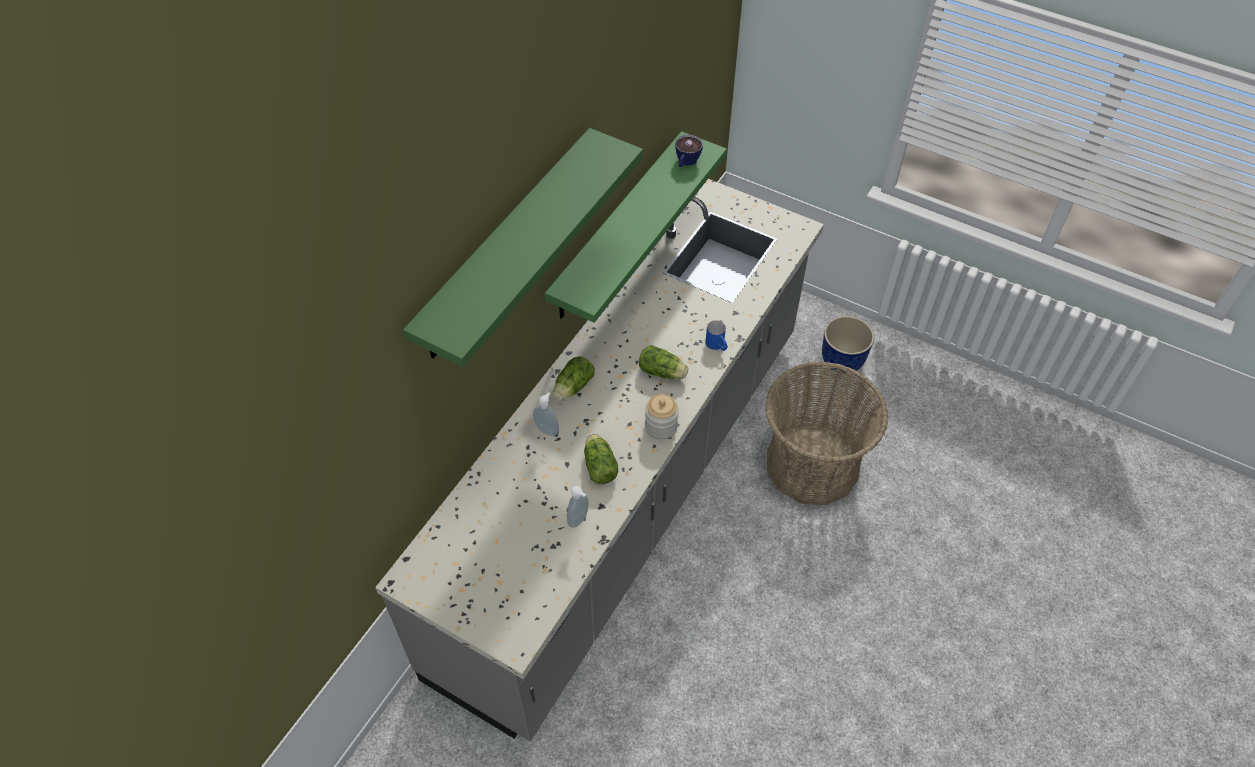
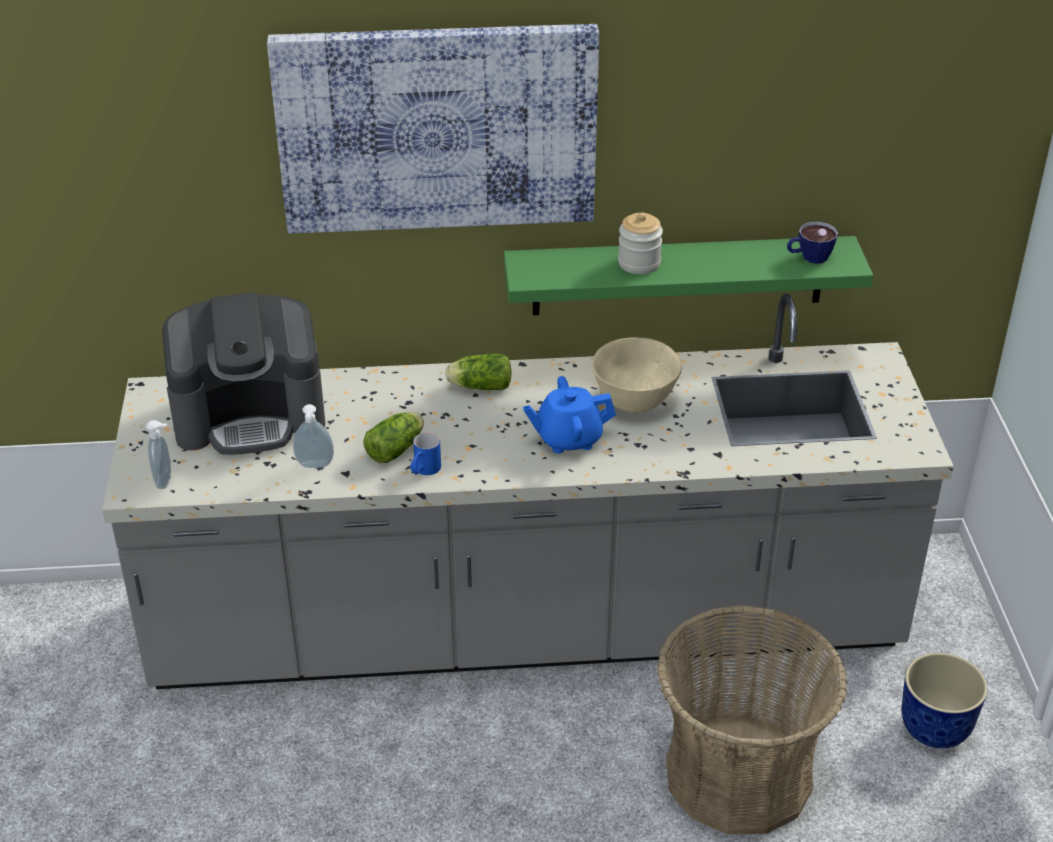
camera: 55 degrees right, 15 degrees down
(490, 530) = (250, 414): none -> coffee machine
(506, 245) = (437, 126): green shelf -> picture
(547, 429) = (408, 395): soap dispenser -> soap dispenser (165, 481)
(654, 320) = (635, 401): none -> beige bowl
(661, 426) = (492, 469): jar -> jar (639, 263)
(663, 372) = (568, 438): lettuce -> blue teapot
(717, 346) = (652, 461): blue mug -> blue mug (424, 471)

